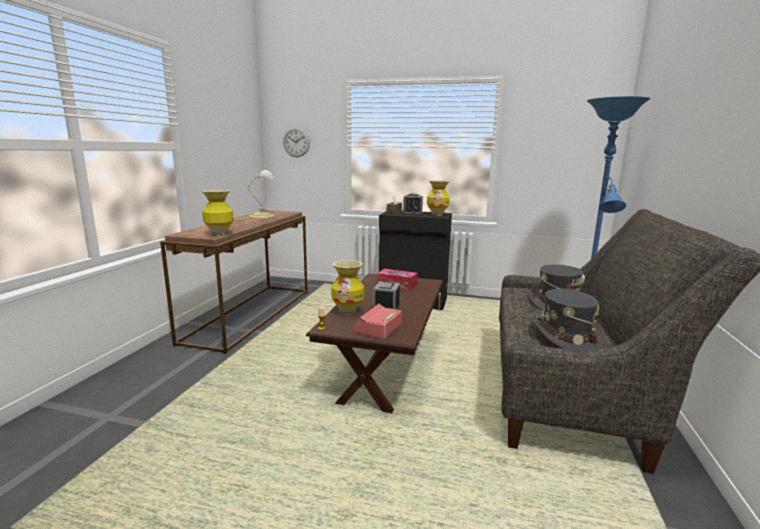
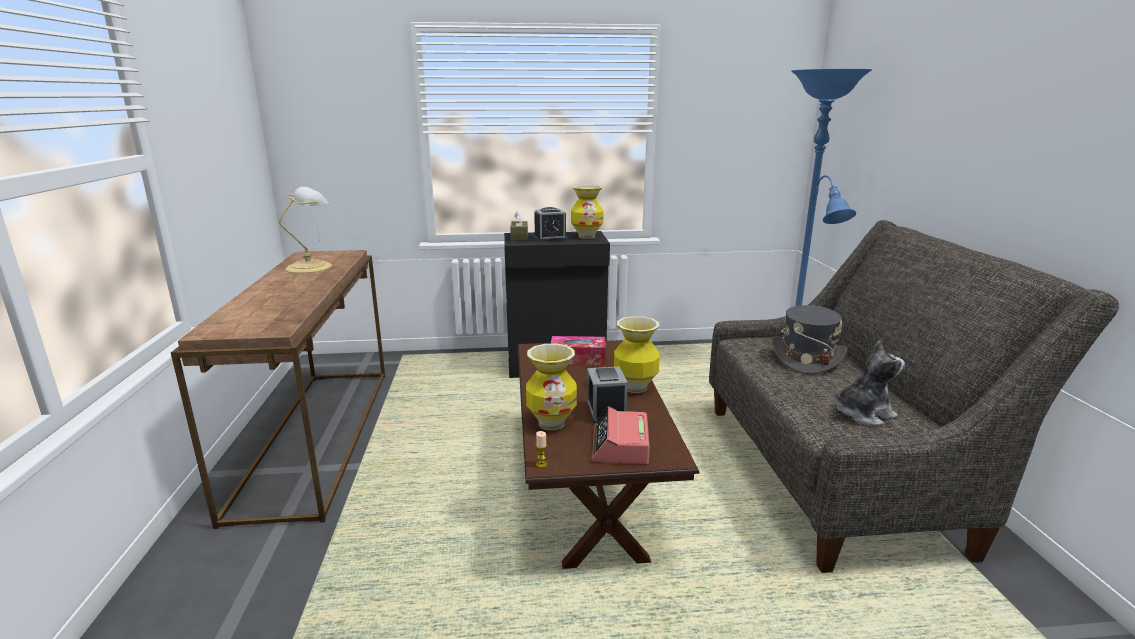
camera: 20 degrees left, 5 degrees up
(219, 234) = (282, 321): vase -> vase (634, 387)
(296, 142) = (328, 128): wall clock -> none
(565, 337) = (862, 413): grey hat -> plush toy

